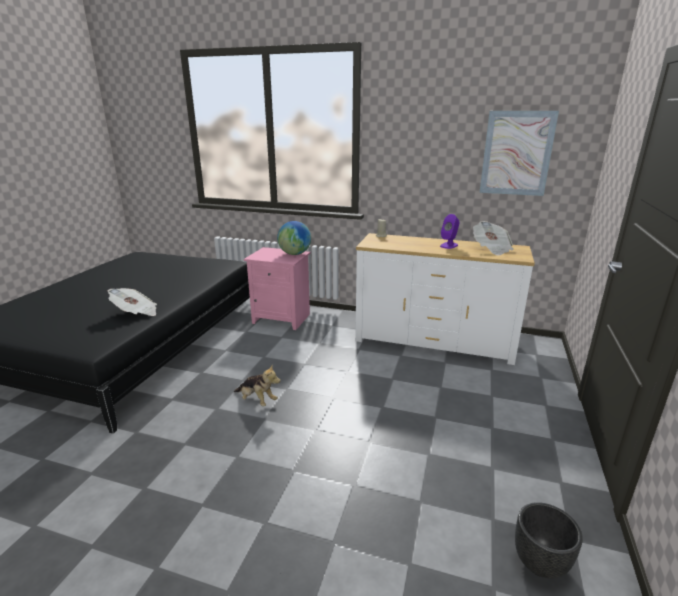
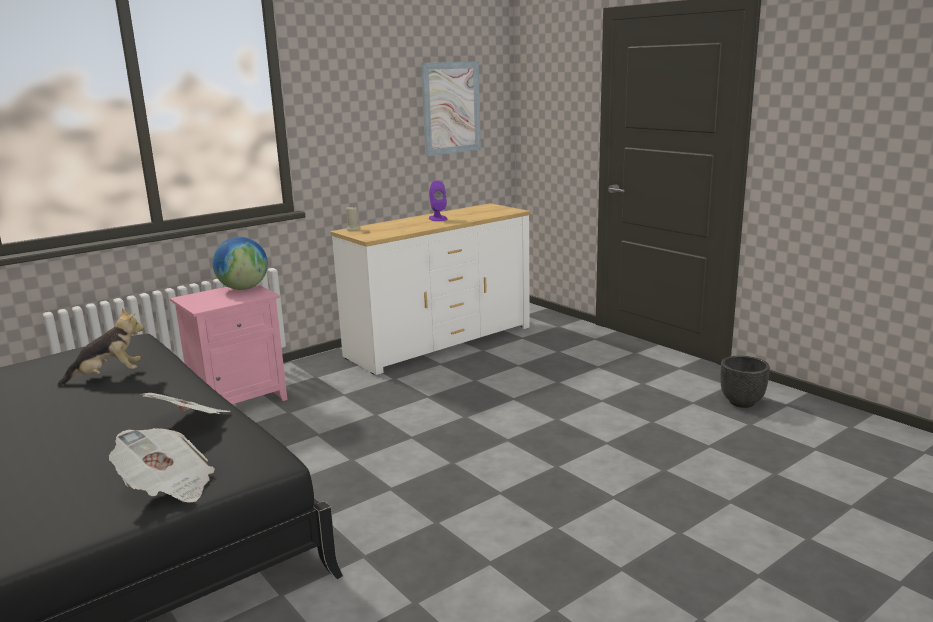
camera: 55 degrees left, 5 degrees down
(257, 400) = (410, 459): plush toy -> plush toy (108, 376)
(491, 249) = (475, 211): newspaper -> newspaper (168, 486)

